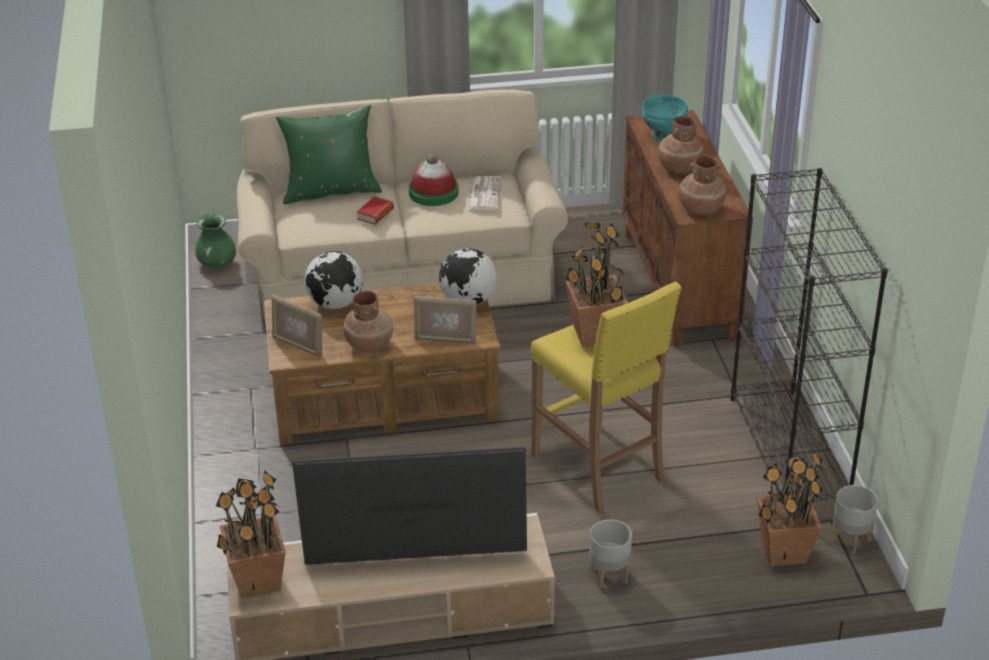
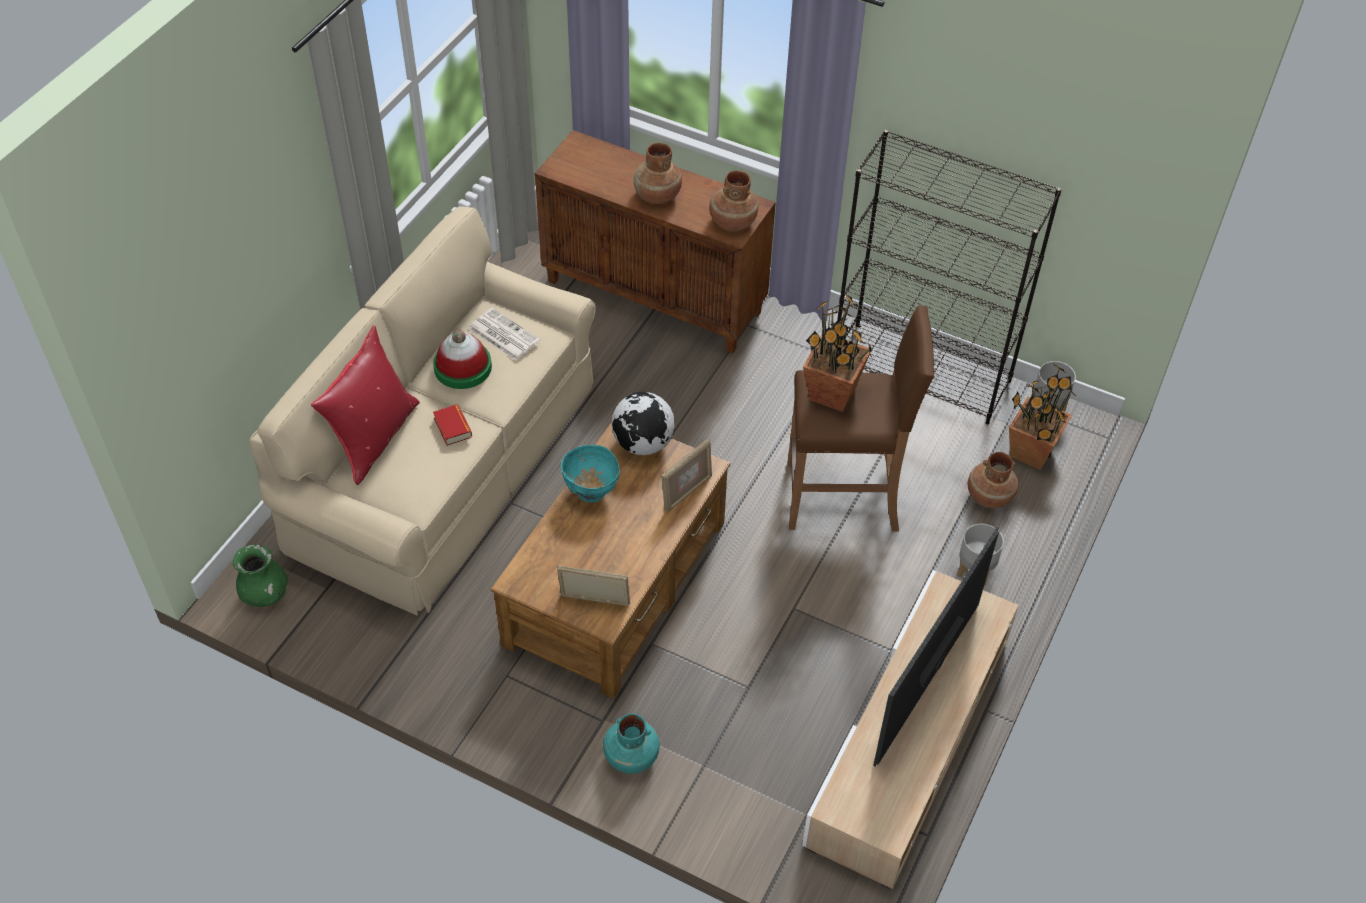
camera: 55 degrees left, 15 degrees up
(237, 476) = (631, 756): none -> turquoise vase
(257, 581) = (869, 813): potted plant -> none
(298, 346) = (594, 602): picture frame -> picture frame turned 150 degrees counterclockwise
(331, 191) = (374, 437): green pillow -> red pillow
(335, 304) = (553, 538): globe -> none
(369, 344) = (642, 549): brown vase -> brown vase (988, 496)
(598, 468) = (844, 497): yellow stool -> brown stool
(663, 136) = (595, 173): turquoise bowl -> turquoise bowl (591, 492)

